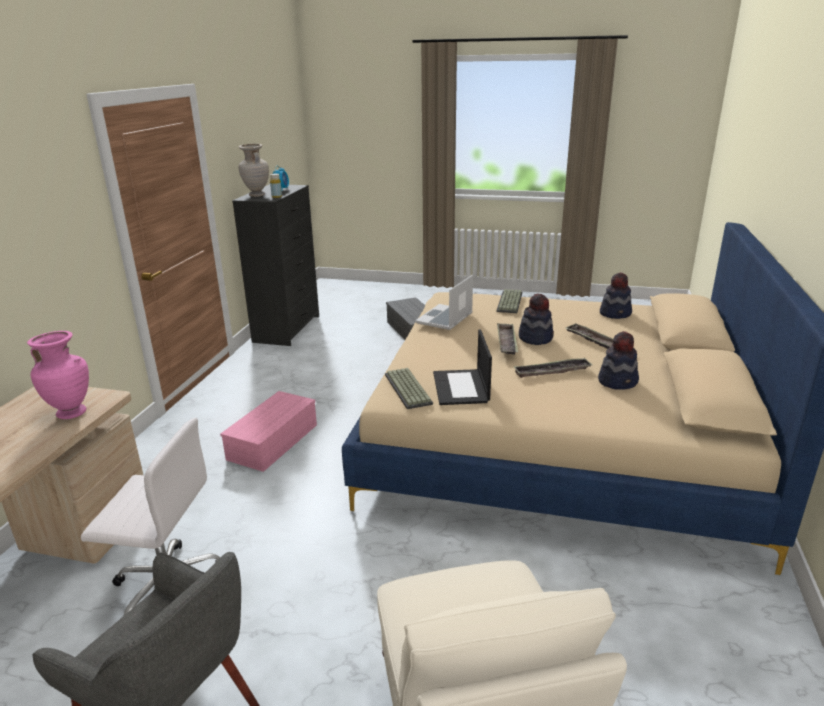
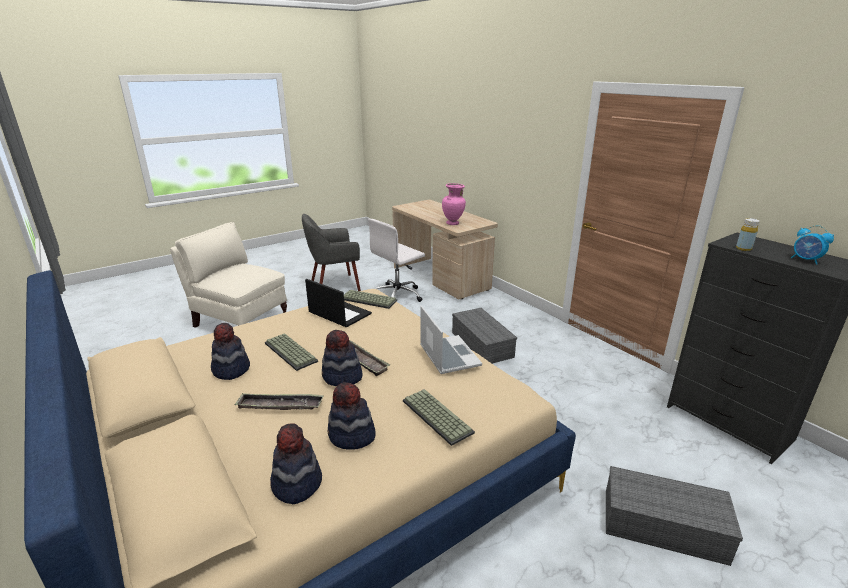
camera: 130 degrees right, 0 degrees up
(256, 195) = (763, 243): beige vase -> none
(273, 442) = (480, 344): pink storage box -> grey storage box
(552, 371) = (292, 352): tray -> keyboard
(567, 315) = (351, 436): none -> hat

